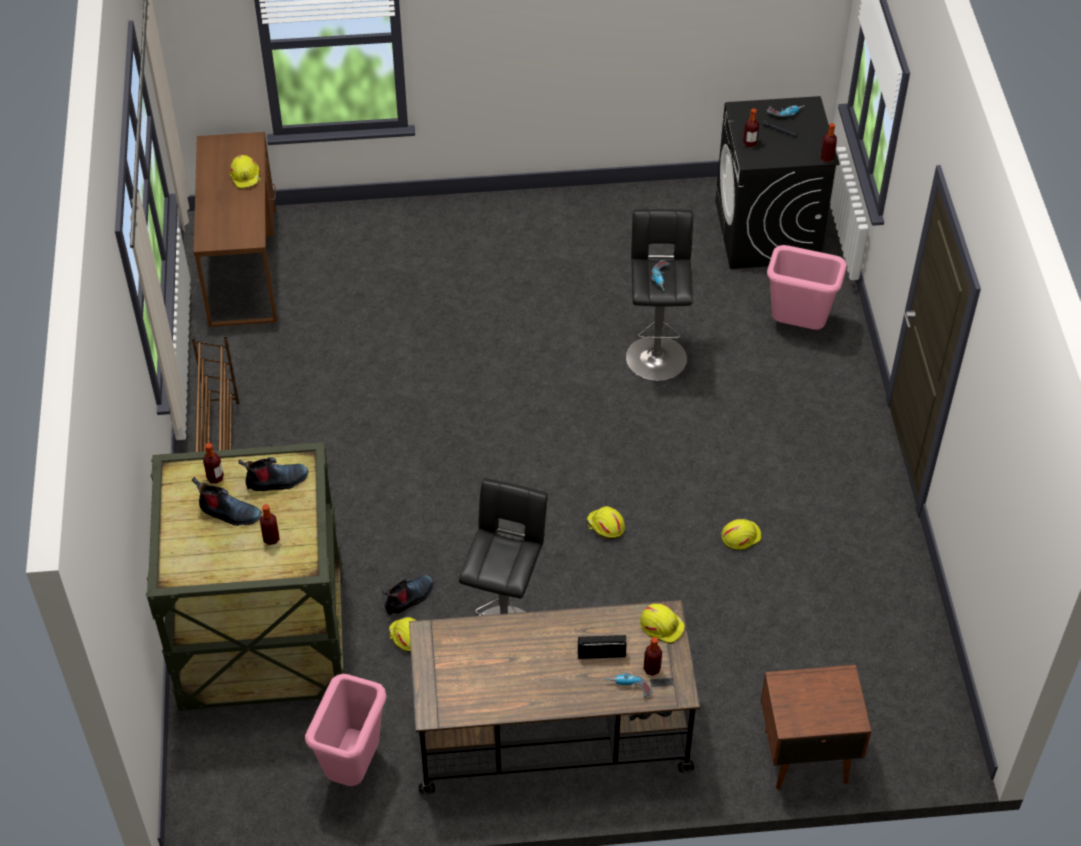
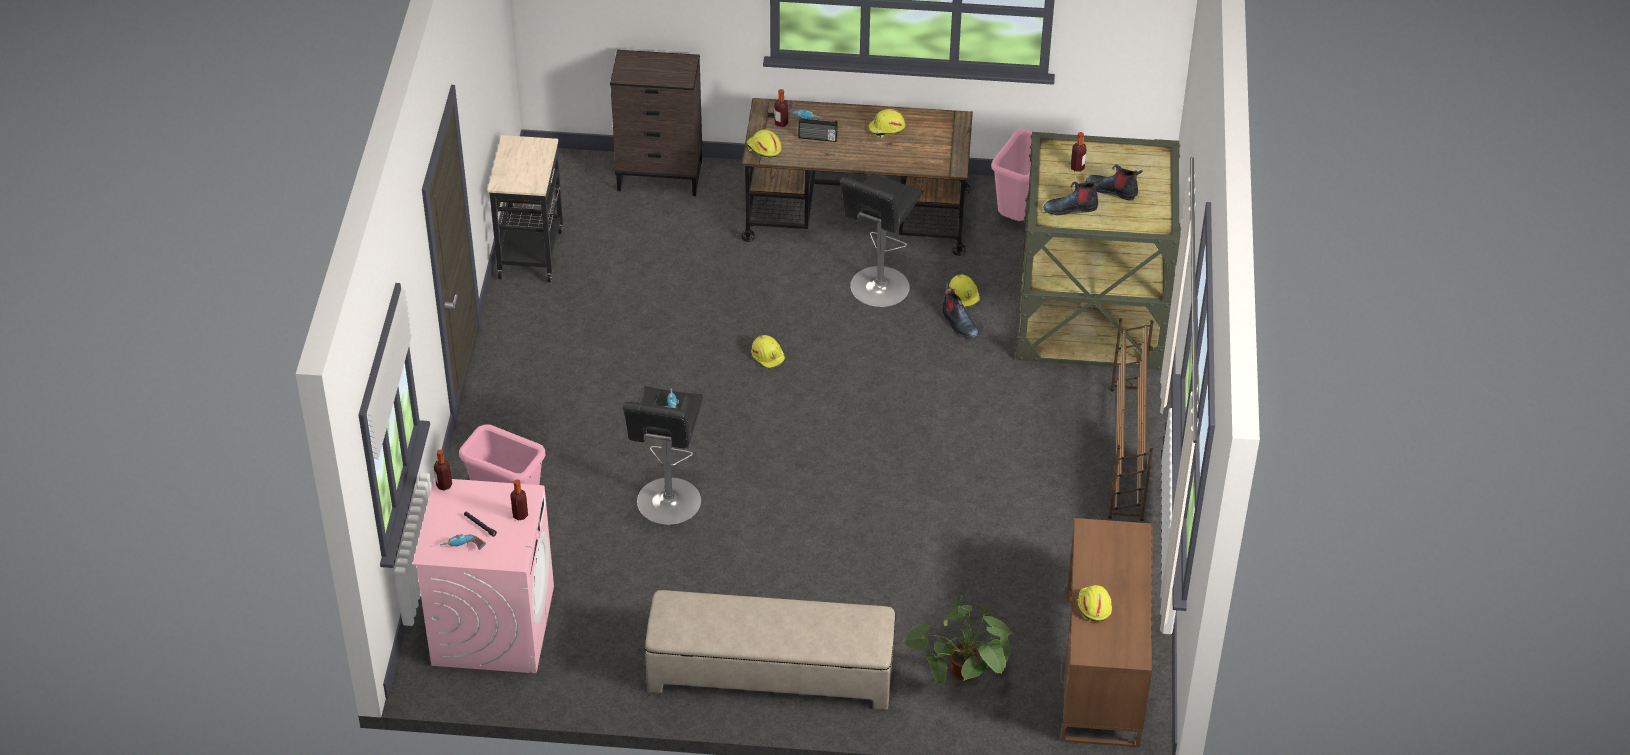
camera: 170 degrees left, 5 degrees down
(215, 478) = (1124, 217): bottle -> none
(360, 242) = (963, 682): none -> potted plant
(409, 599) = (958, 323): boot -> boot turned 90 degrees counterclockwise
(524, 228) = (769, 672): none -> beige bench
(740, 536) = (648, 331): yellow hard hat -> yellow hard hat (886, 129)
(767, 232) = (493, 625): black washing machine -> pink washing machine
(804, 755) = (660, 176): brown nightstand -> brown dresser
(908, 616) = (530, 253): none -> cart

